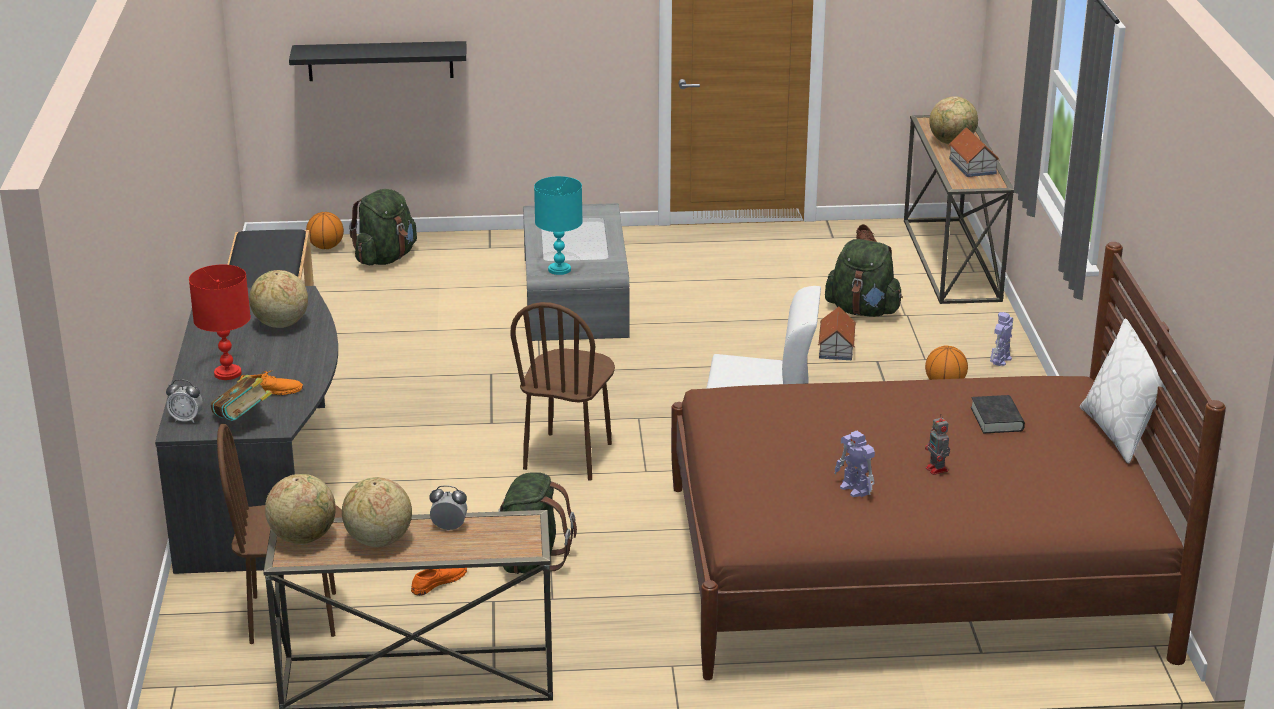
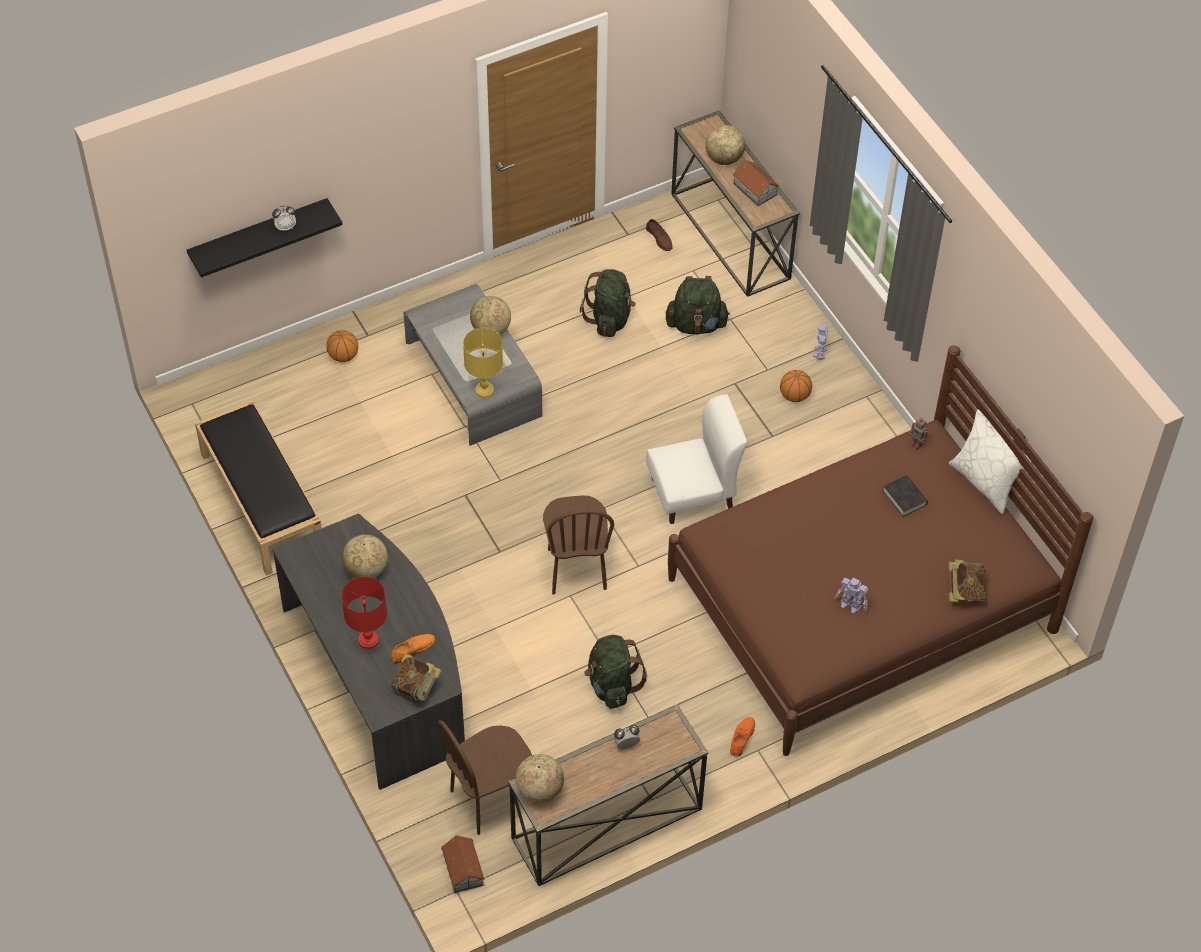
camera: 25 degrees left, 25 degrees up
(186, 419) = (376, 701): alarm clock -> alarm clock (285, 227)
(326, 247) = (234, 378): basketball -> basketball (343, 356)
(378, 540) = (589, 774): globe -> globe (490, 329)
(385, 258) = (293, 377): green backpack -> green backpack (609, 318)
(438, 581) = (564, 729): orange shoe -> orange shoe (742, 737)
(559, 269) = (484, 389): turquoise table lamp -> yellow table lamp
(836, 347) = (698, 376): toy house -> toy house (463, 869)
(937, 470) = (891, 566): toy robot -> toy robot (917, 444)
(1026, 515) = (964, 591): none -> book

